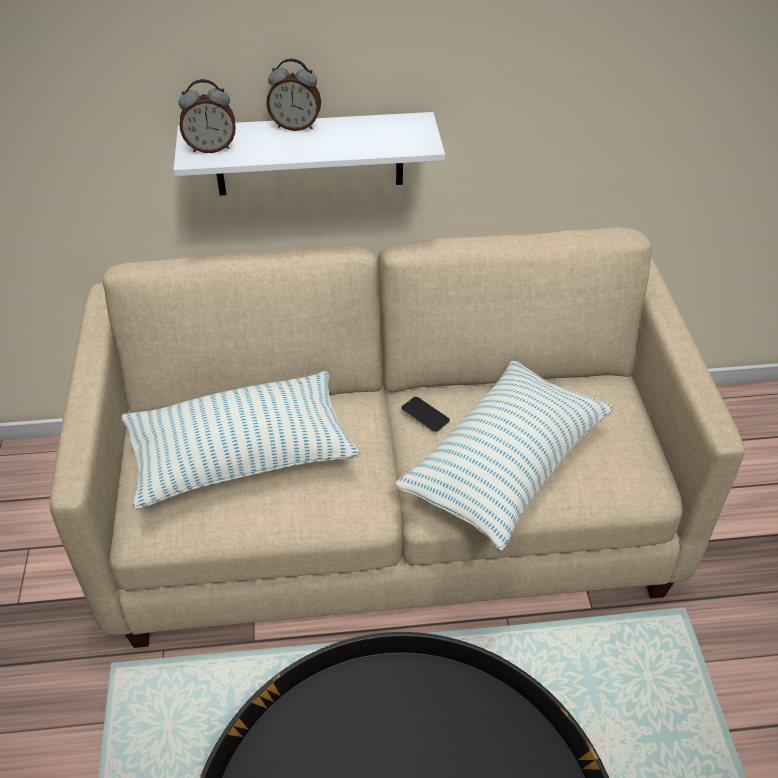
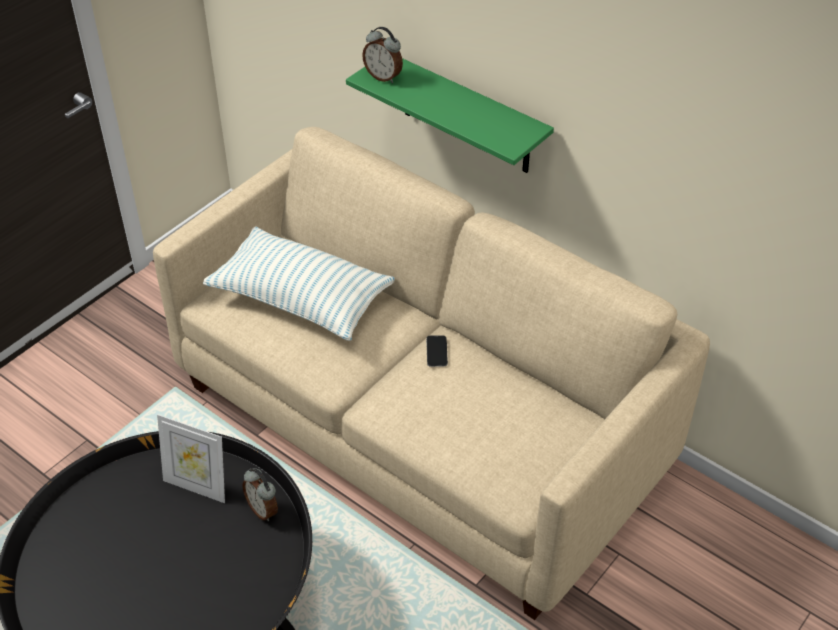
camera: 45 degrees right, 0 degrees up
(296, 126) = (452, 89): alarm clock -> alarm clock (263, 509)
(309, 154) = (466, 115): white shelf -> green shelf
(343, 727) = (197, 486): none -> picture frame
(505, 466) = (442, 417): pillow -> none

